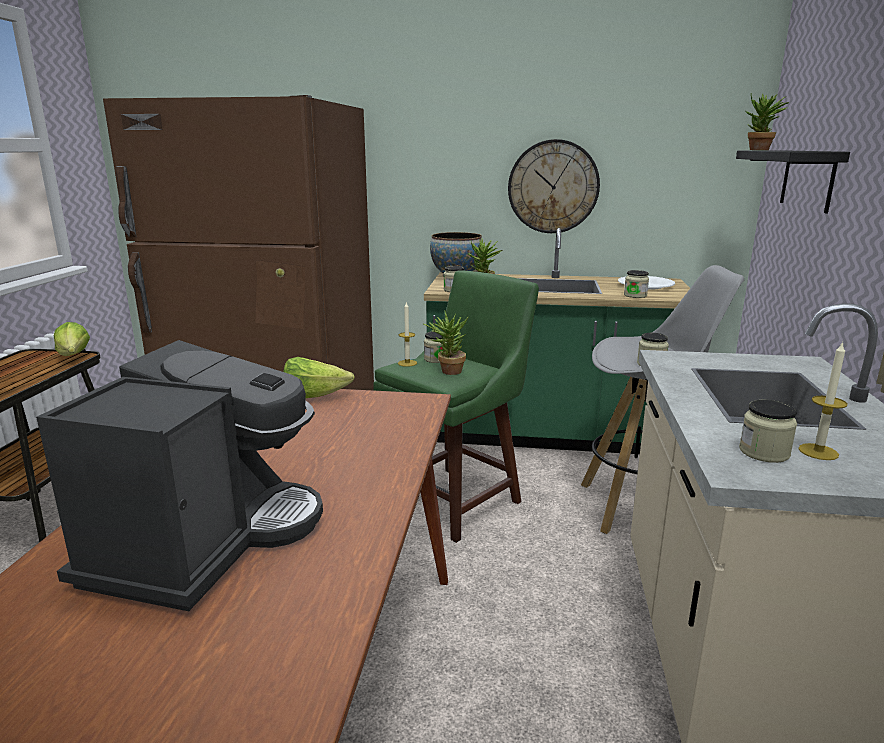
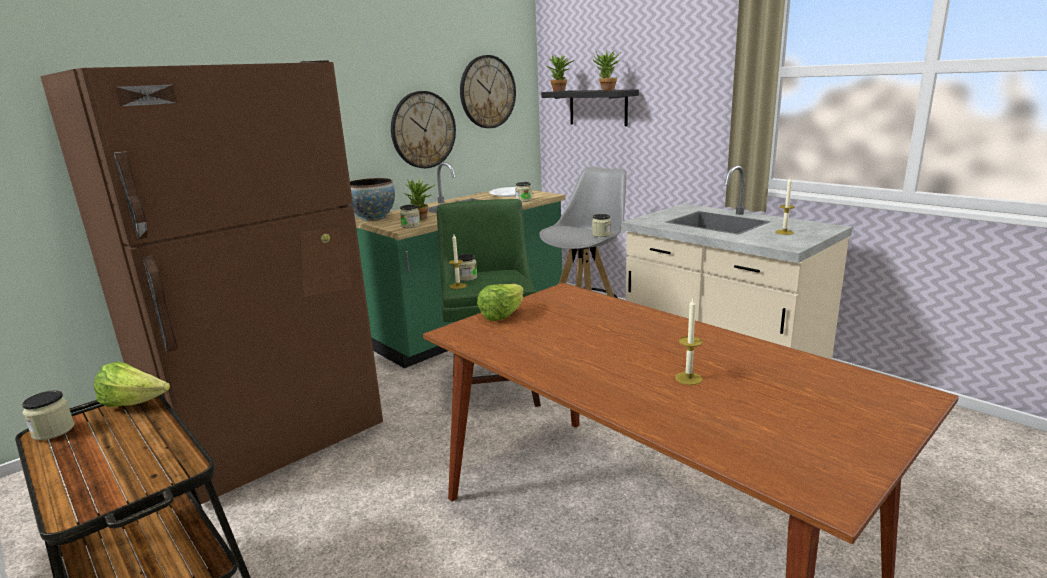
camera: 50 degrees left, 0 degrees up
(205, 540) = (688, 378): coffee machine -> candle
(447, 371) = (496, 280): potted plant -> potted plant (606, 90)
(665, 146) = (487, 92): none -> wall clock
(764, 452) = (776, 238): jar -> jar (53, 431)

